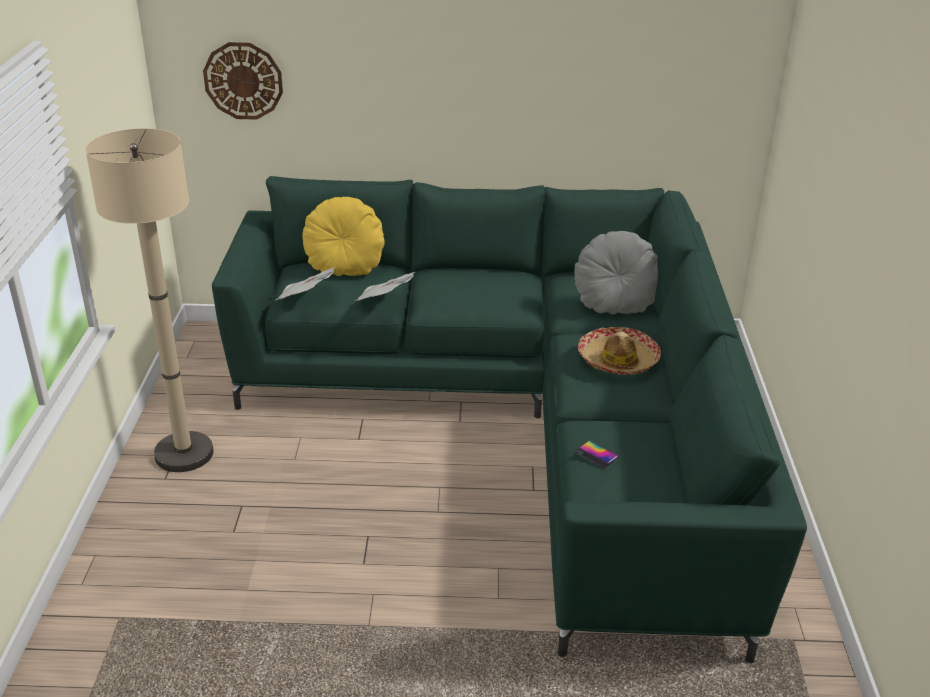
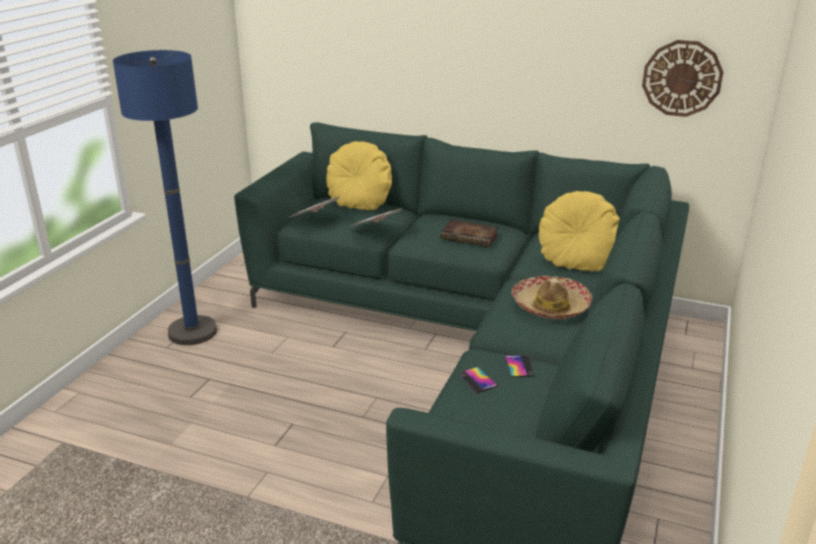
camera: 20 degrees right, 5 degrees down
(184, 454) = (192, 332): beige floor lamp -> blue floor lamp
(243, 81) = (304, 41): wall clock -> wall clock (682, 78)
(491, 291) = (471, 237): none -> book
(614, 307) = (576, 265): grey pillow -> yellow pillow
(626, 432) = (519, 366): none -> phone

